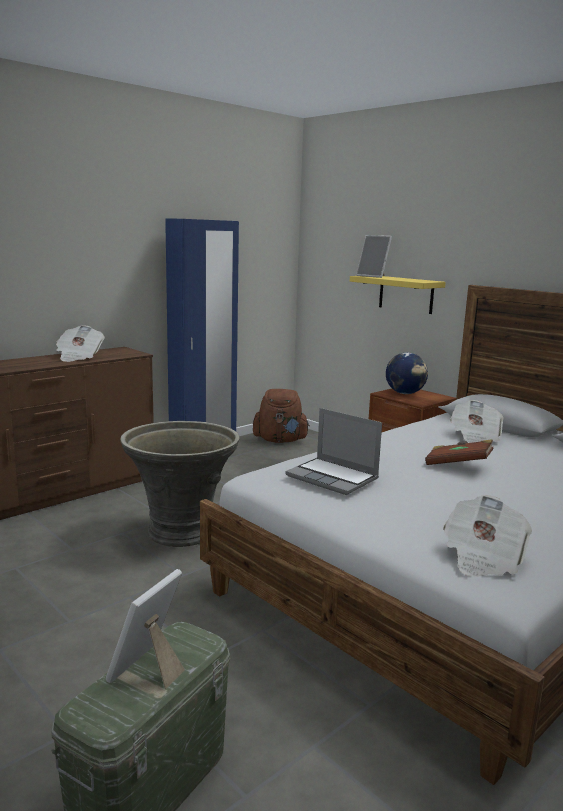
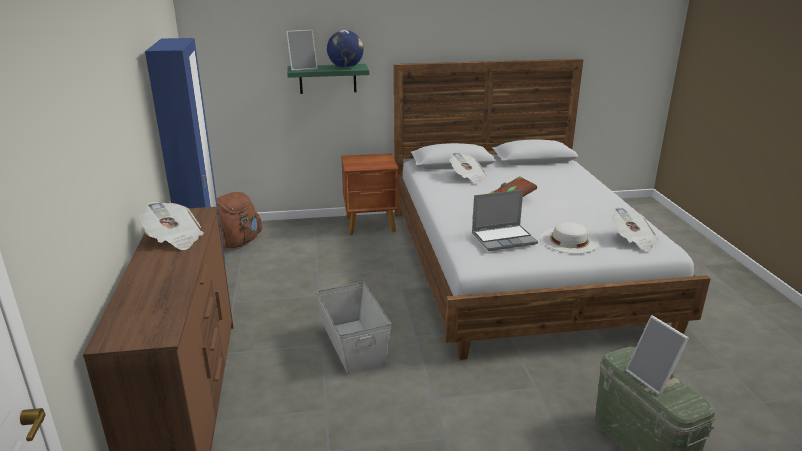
camera: 55 degrees left, 10 degrees up
(182, 532) = (354, 345): grey planter -> grey storage box
(400, 514) = (569, 240): none -> white hat
(405, 393) = (362, 162): globe -> globe (346, 67)
(406, 294) = (327, 79): yellow shelf -> green shelf

